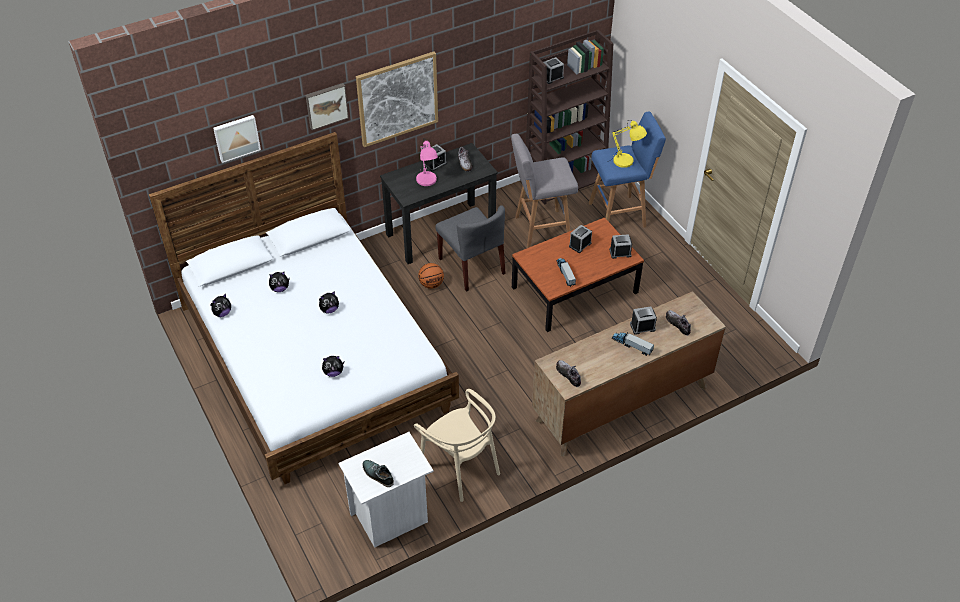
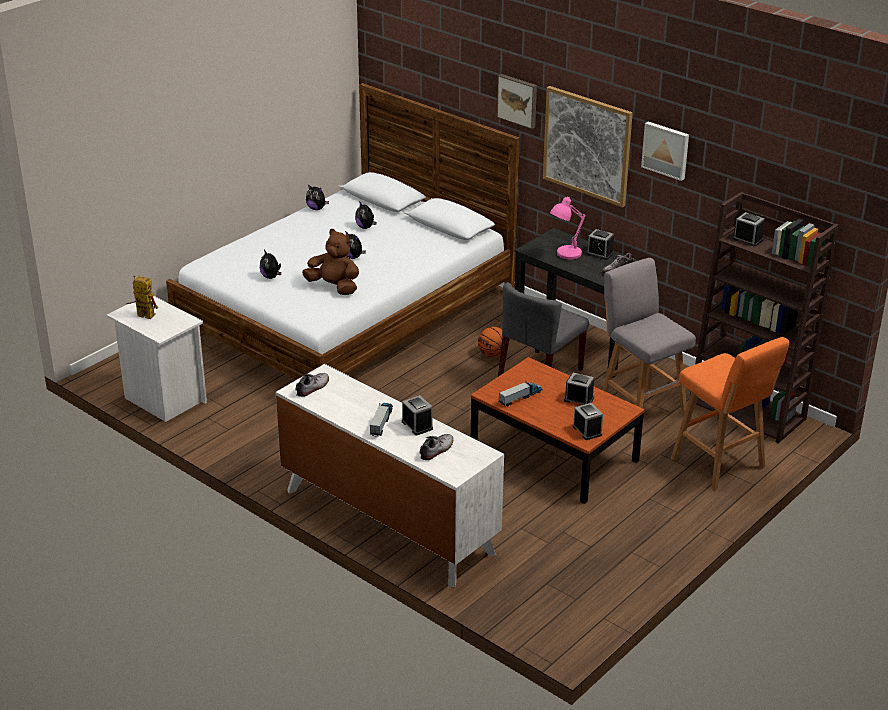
camera: 70 degrees right, 15 degrees down
(236, 137) = (438, 77): picture -> picture (666, 150)
(374, 334) = (334, 287): none -> brown plush toy
(377, 475) = (142, 315): shoe -> toy robot
(460, 467) = (242, 427): beige chair -> none
(619, 214) = (720, 464): blue stool -> orange stool
(621, 404) = (387, 521): brown dresser -> white dresser
(625, 162) = (722, 377): yellow table lamp -> none

